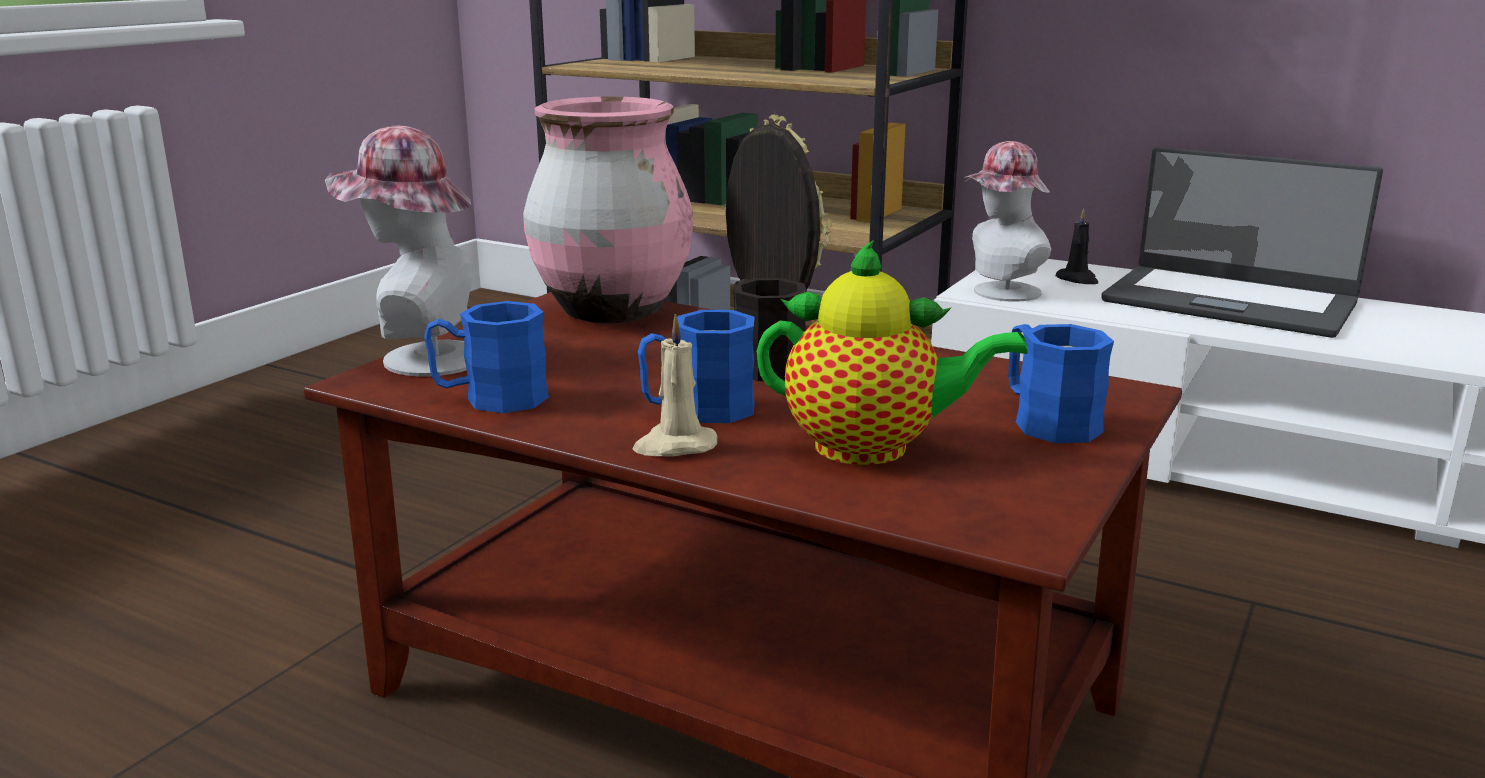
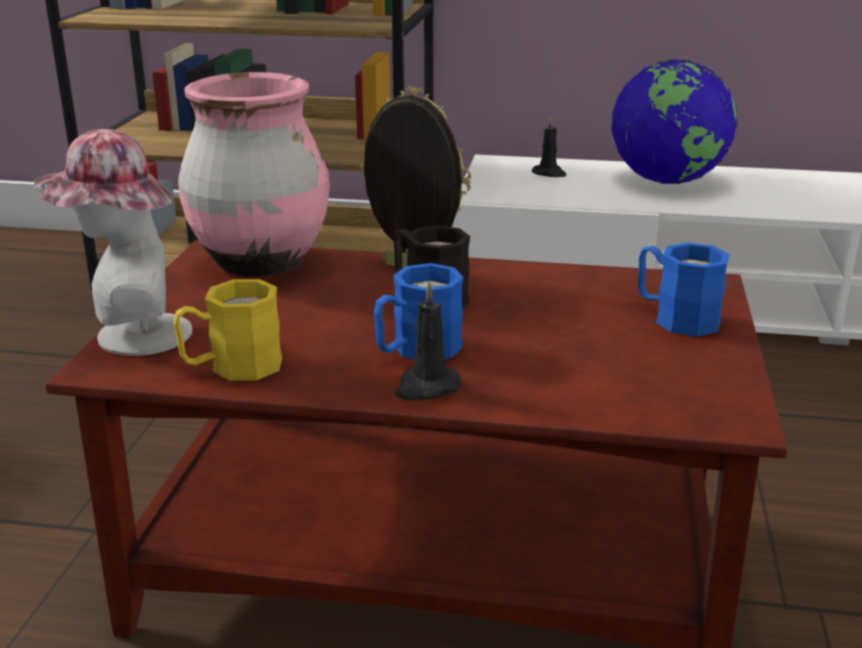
camera: 20 degrees left, 5 degrees up
(490, 398) = (232, 367): blue mug -> yellow mug
(674, 446) = (426, 387): beige candle -> black candle
(872, 448) = (575, 363): teapot -> none
(1000, 293) = (500, 193): hat -> none
(1229, 301) = (667, 181): laptop -> globe

